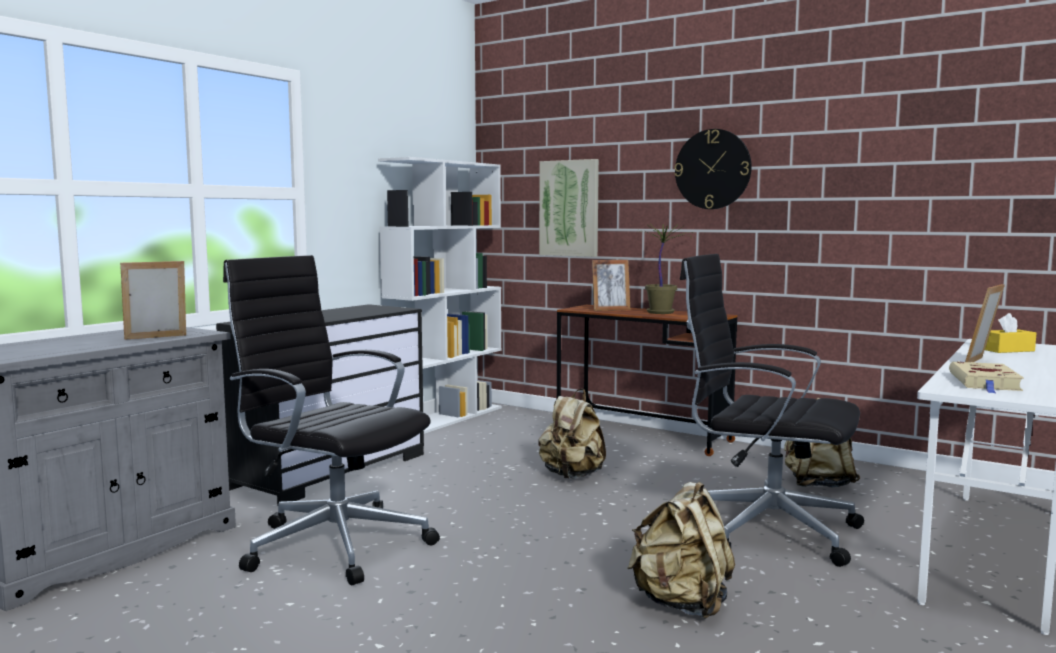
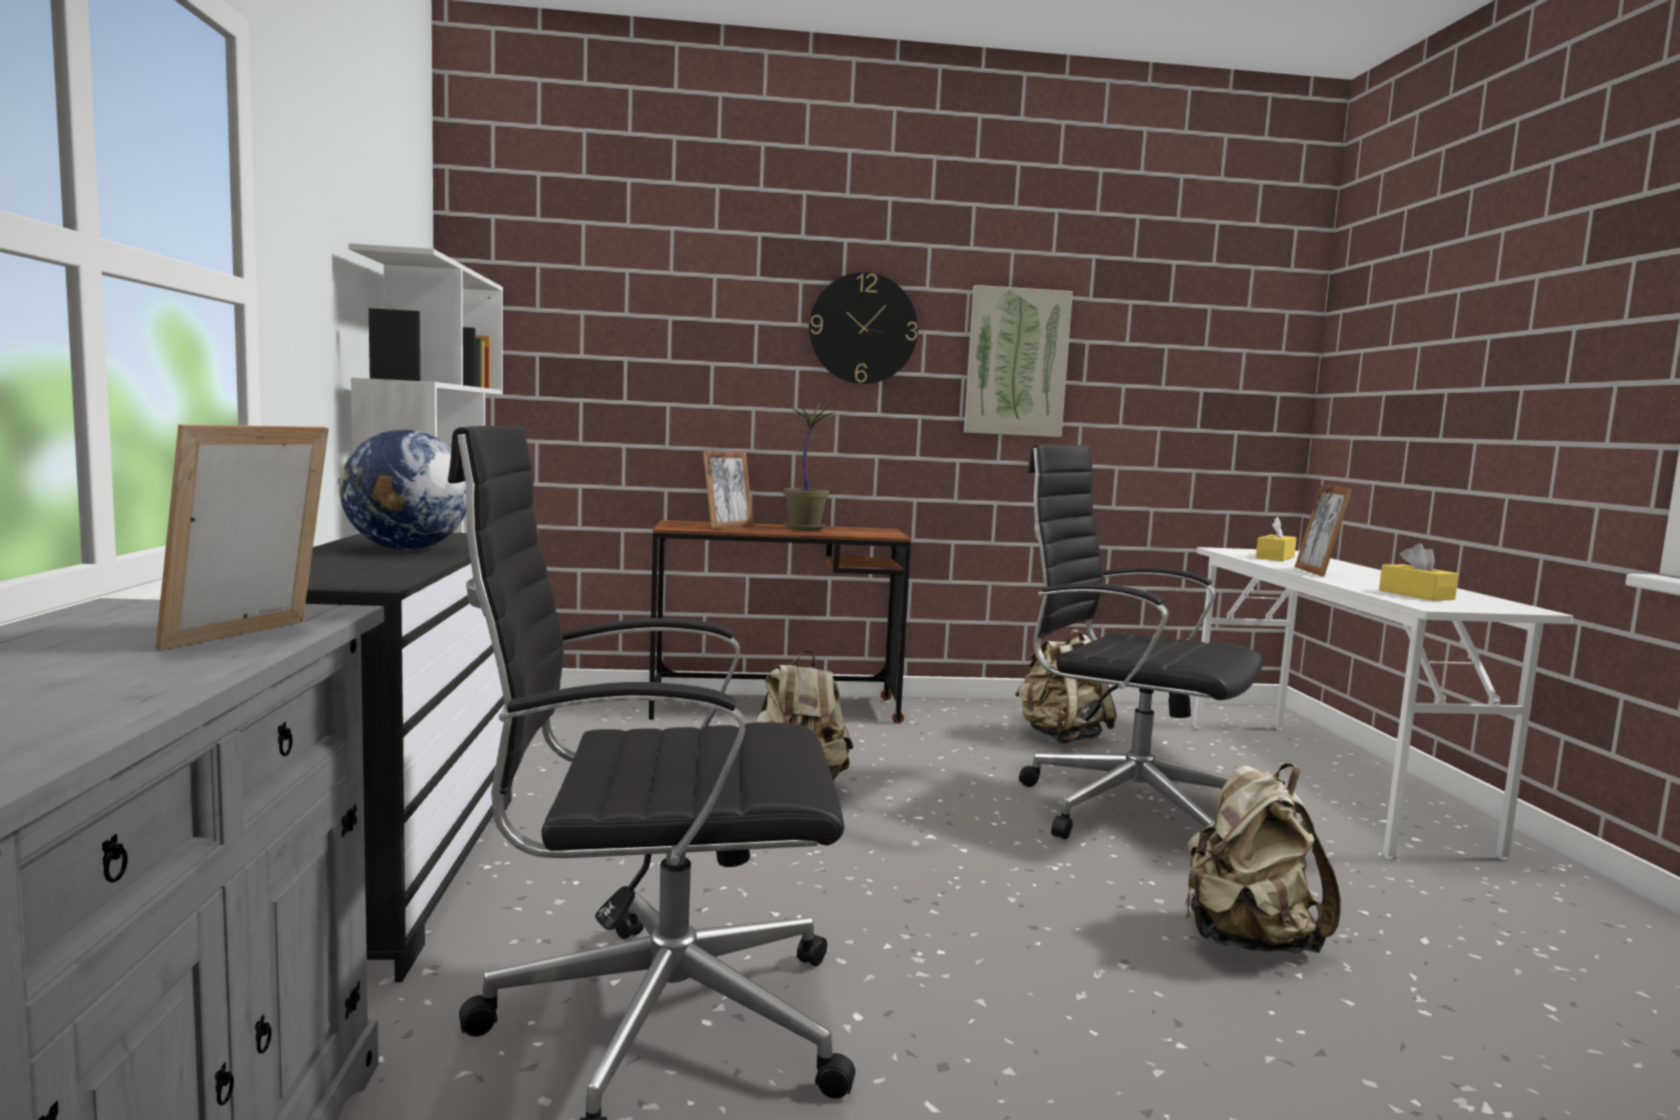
camera: 40 degrees left, 0 degrees up
(343, 313) = (406, 549): none -> globe
(569, 208) = (627, 369): picture -> picture (1016, 362)
(764, 530) = (1125, 809): black office chair -> black office chair turned 45 degrees clockwise
(985, 383) = (1416, 595): beige book -> yellow tissue box

